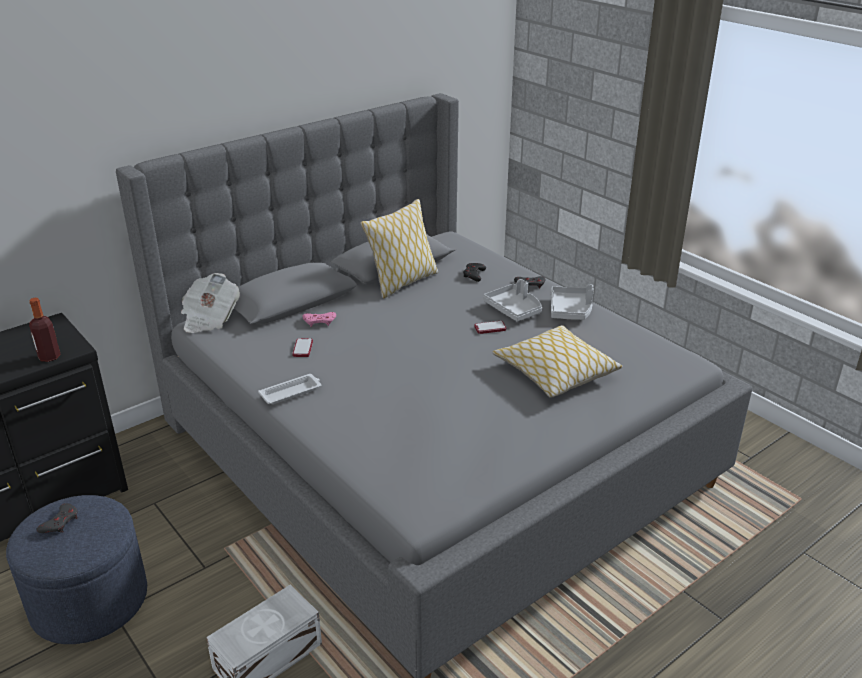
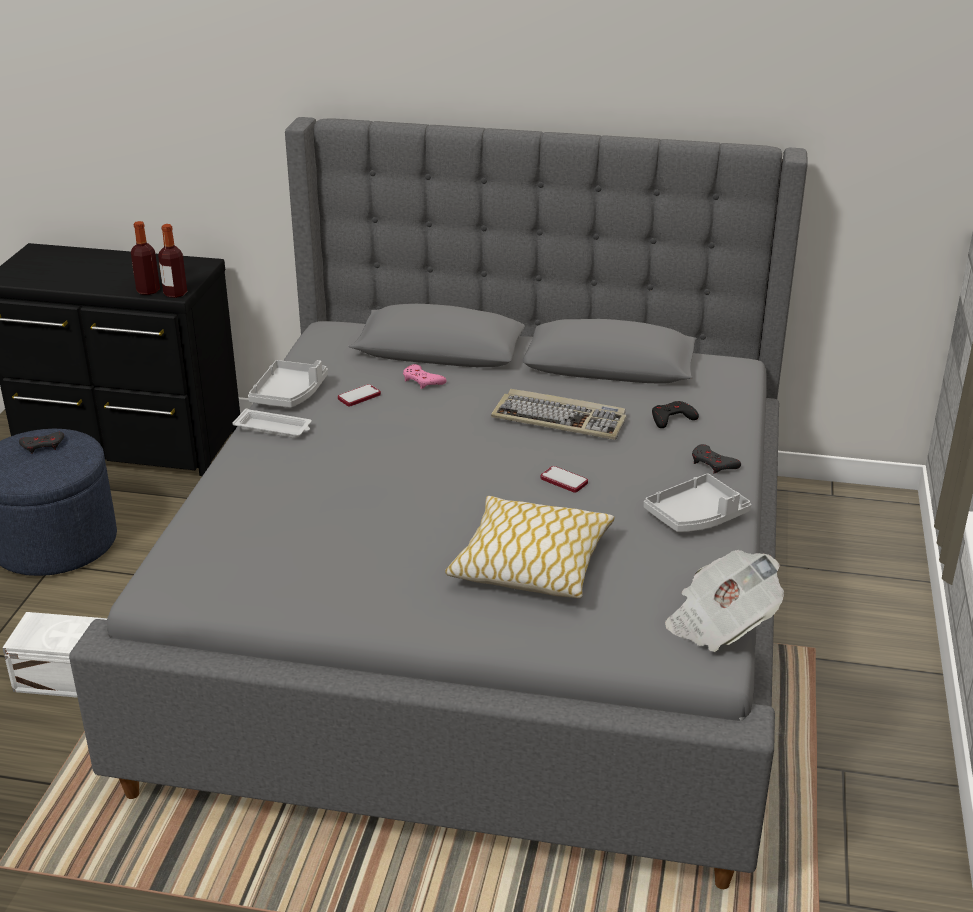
camera: 50 degrees right, 0 degrees up
(76, 348) = (175, 294): none -> bottle
(209, 318) = (343, 328): newspaper -> newspaper (720, 623)
(402, 282) = (578, 386): pillow -> none
(427, 302) = (560, 419): none -> keyboard
(514, 309) = (633, 478): grey tray -> grey tray (290, 394)

